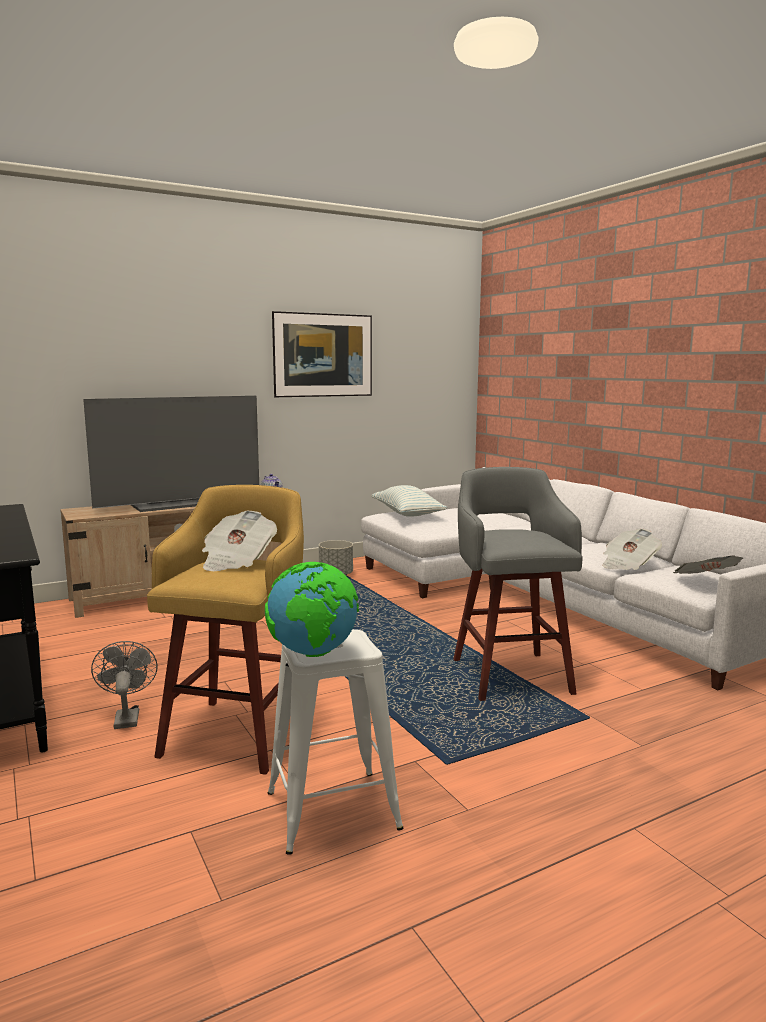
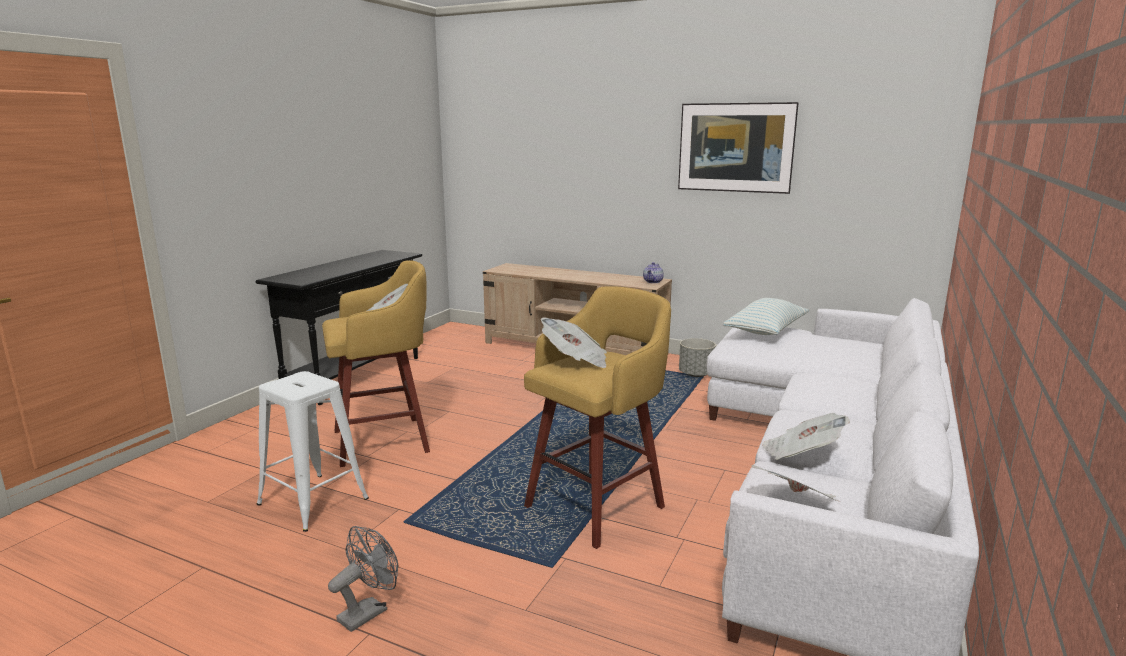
camera: 55 degrees right, 5 degrees up
(126, 717) = (374, 406): grey fan -> grey fan (368, 611)
(178, 504) = (569, 274): television -> none
(313, 654) = (279, 383): globe -> none
(504, 537) = (575, 360): none -> newspaper
(510, 674) = (598, 505): grey stool -> yellow stool

